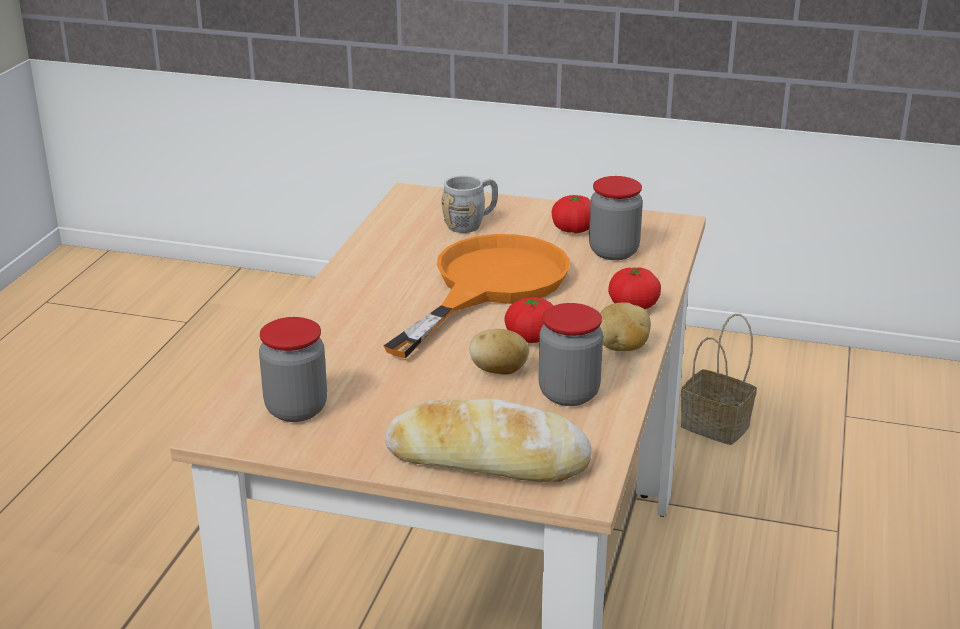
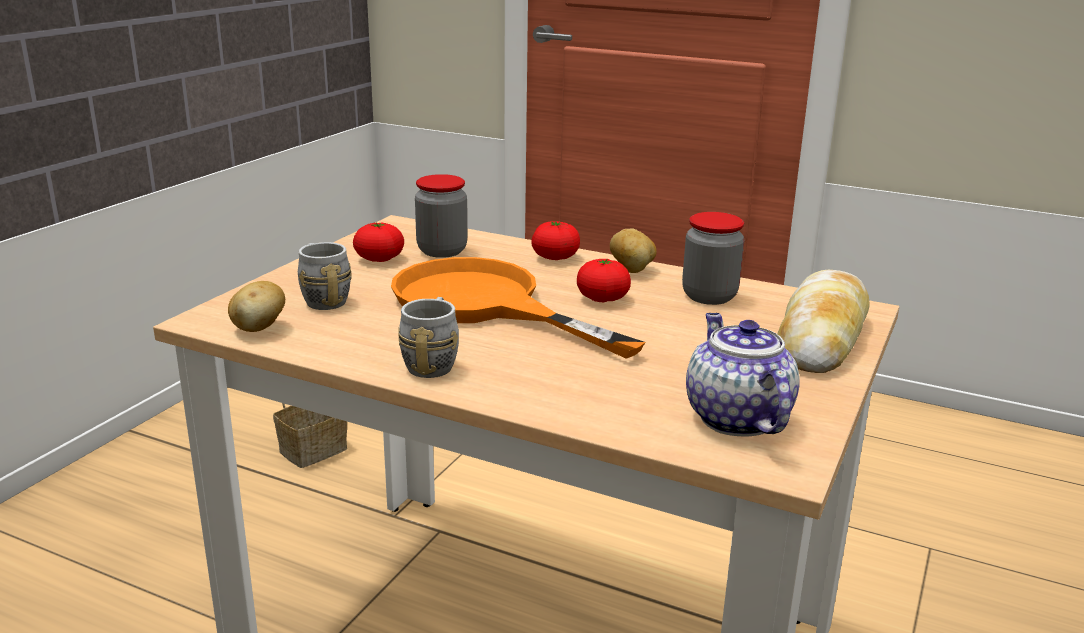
camera: 80 degrees left, 5 degrees down
(296, 409) = (735, 418): jar -> teapot
(366, 280) = (433, 362): none -> grey mug
(499, 371) = (665, 317): potato -> potato (259, 329)

